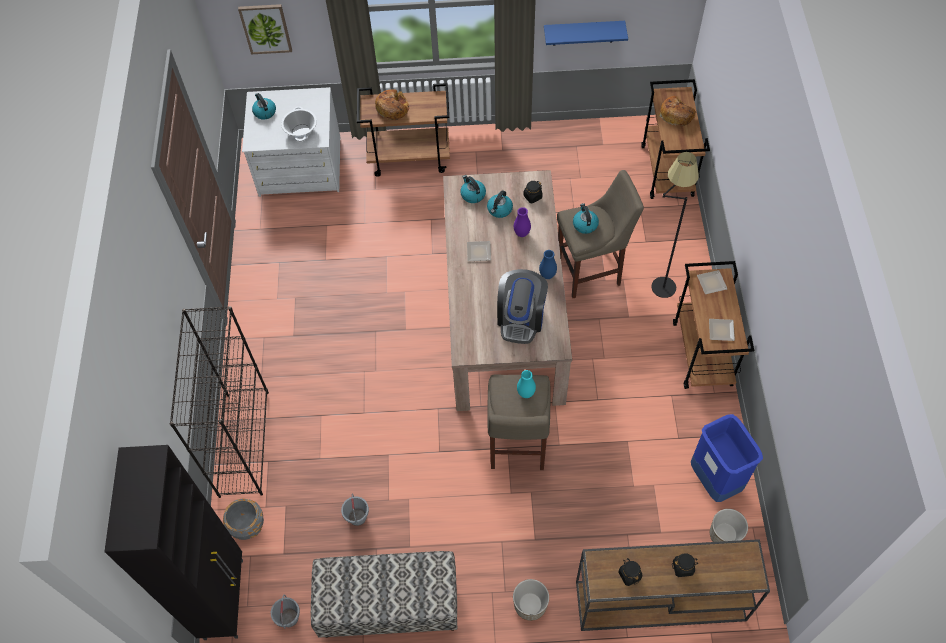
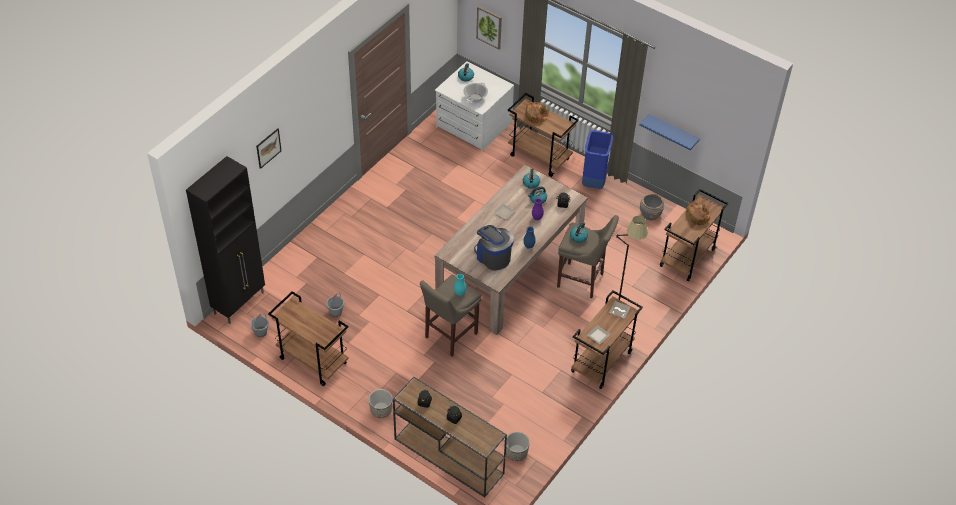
camera: 35 degrees right, 10 degrees down
(148, 382) = (268, 148): none -> picture
(243, 443) = (313, 241): black bookcase -> none
(248, 526) = (280, 279): grey planter -> grey planter (650, 214)
(389, 606) = (312, 361): bench -> brown cart
(521, 318) = (493, 257): coffee machine -> coffee machine turned 90 degrees clockwise
(715, 480) = (540, 425): blue trash can -> blue trash can (594, 182)

